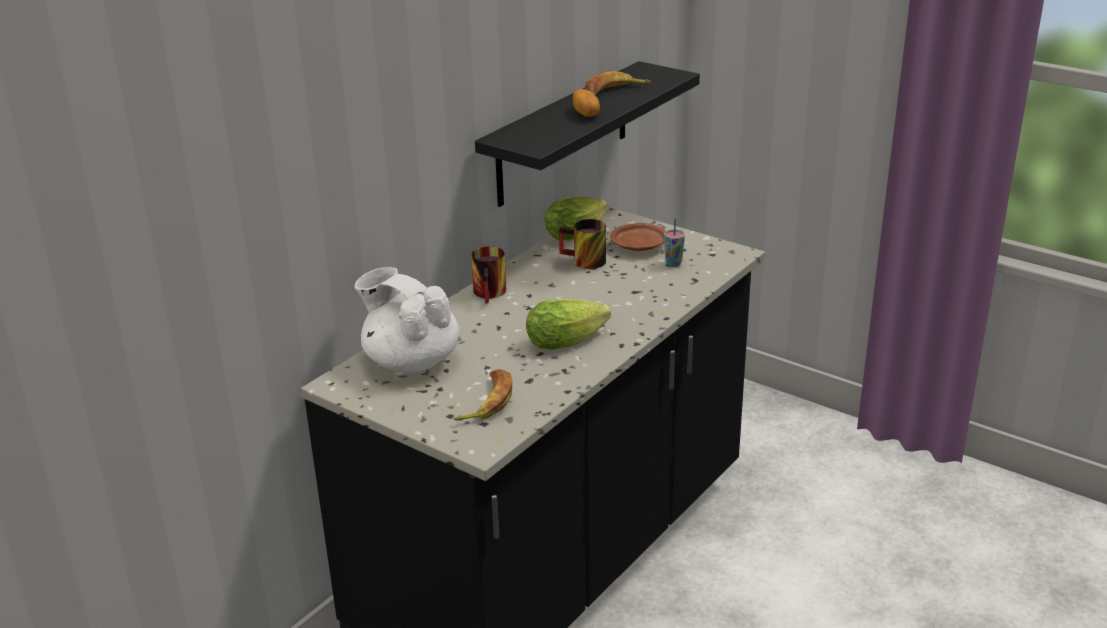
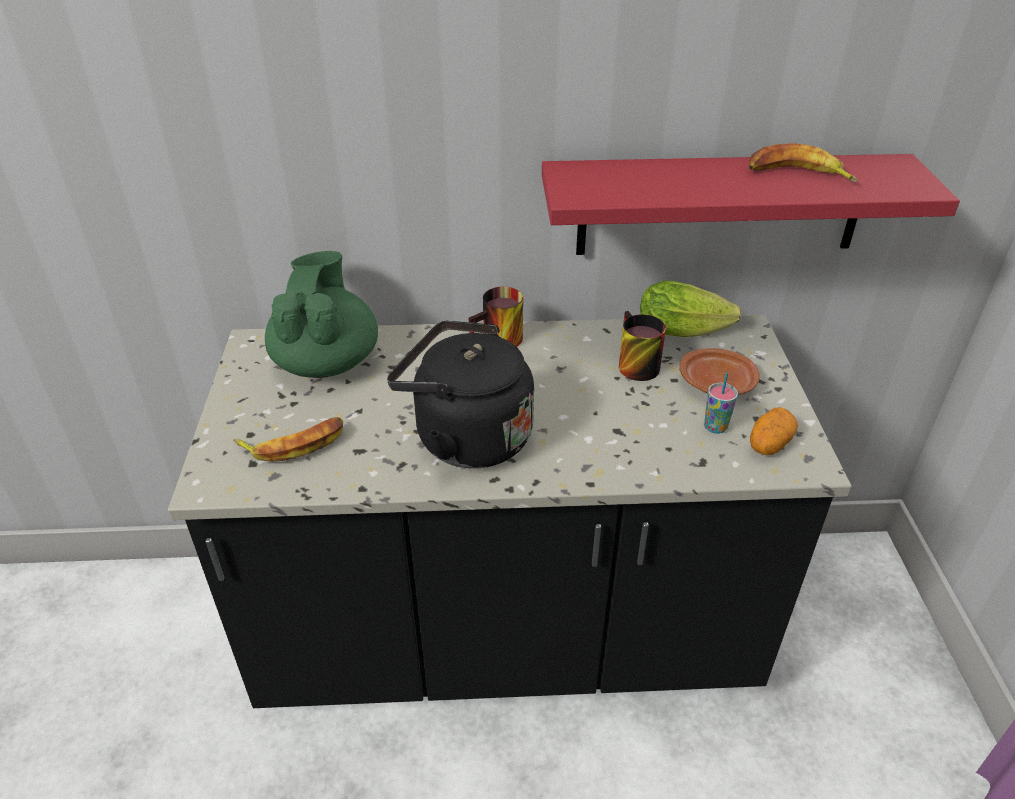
camera: 50 degrees right, 10 degrees up
(411, 361) = (327, 361): white teapot -> green teapot
(563, 134) = (720, 205): black shelf -> red shelf
(570, 340) = (466, 437): lettuce -> black kettle
(586, 113) = (709, 185): potato -> potato (769, 443)

